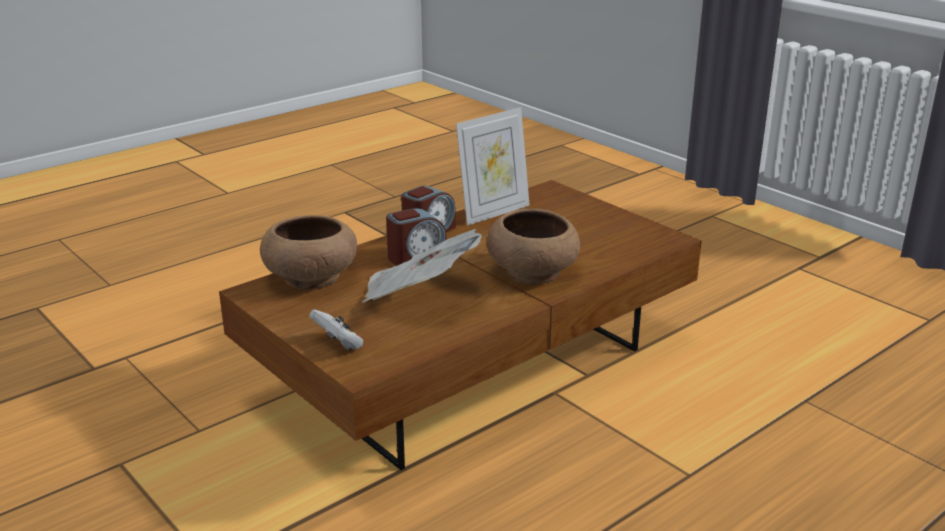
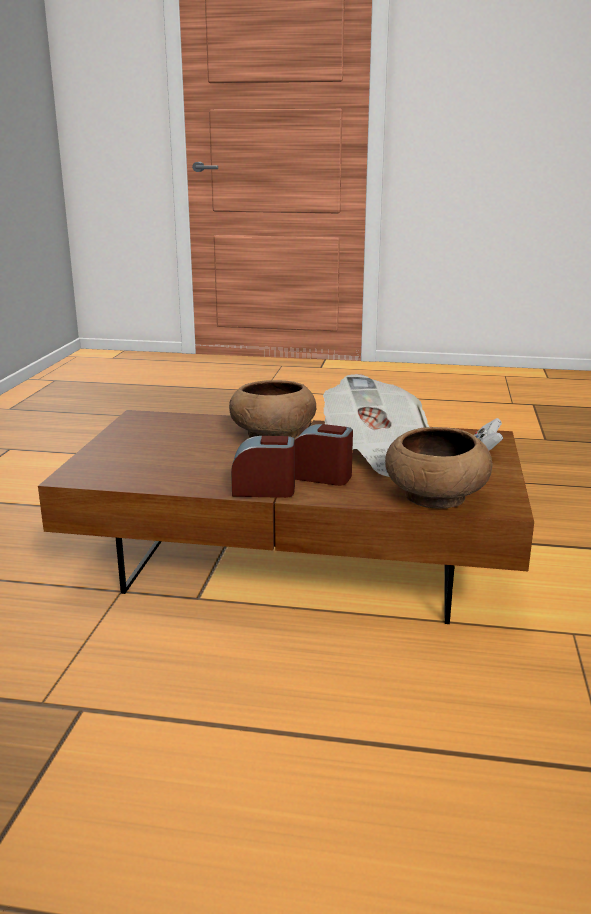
camera: 130 degrees left, 5 degrees down
(493, 212) = (173, 481): picture frame -> none

